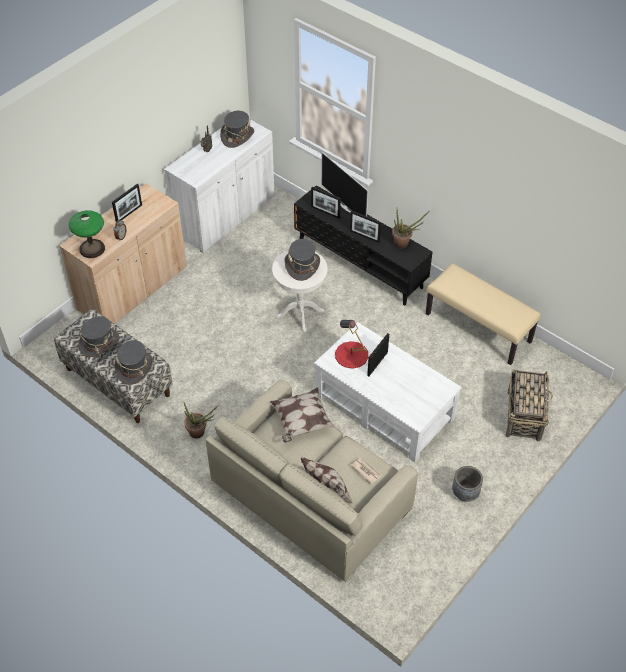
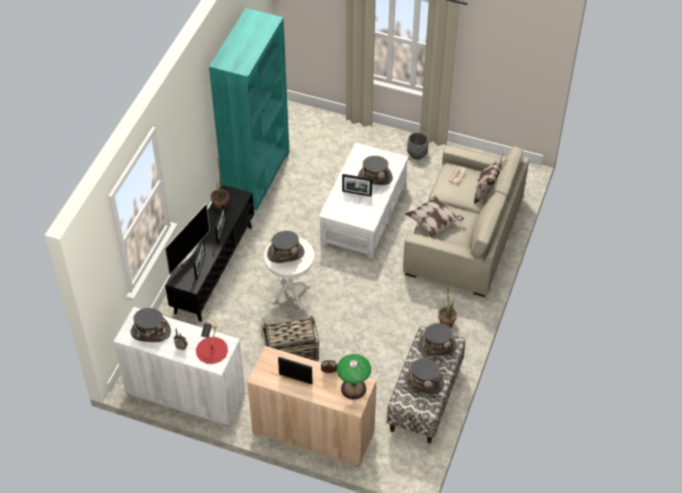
camera: 110 degrees left, 0 degrees up
(351, 355) = (355, 210): red table lamp -> red table lamp (212, 350)
(396, 388) = (375, 177): none -> grey hat
(478, 327) = (257, 176): beige bench -> turquoise bookcase
(524, 415) = (333, 136): basket -> basket (290, 352)

